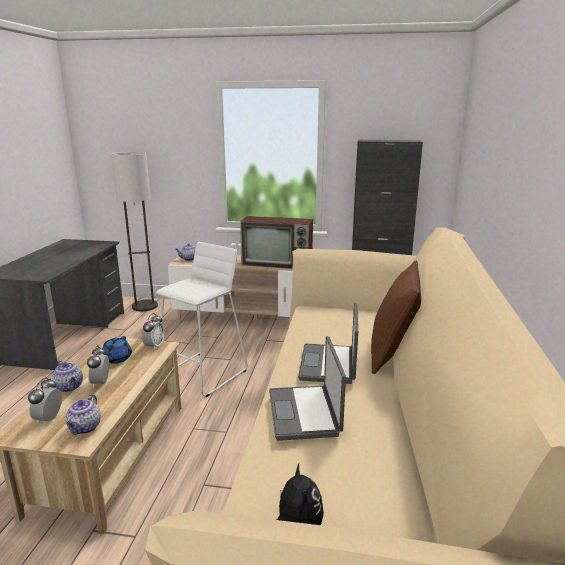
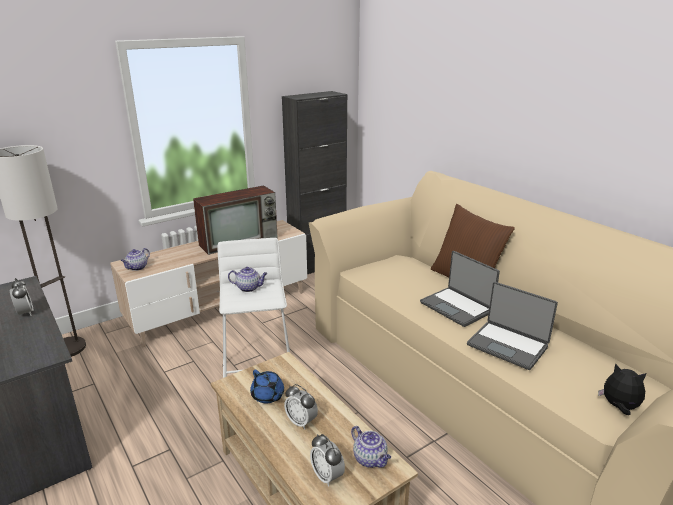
camera: 45 degrees left, 5 degrees up
(69, 387) = (283, 443): teapot -> teapot (249, 288)
(154, 346) = (275, 366): alarm clock -> alarm clock (25, 313)

